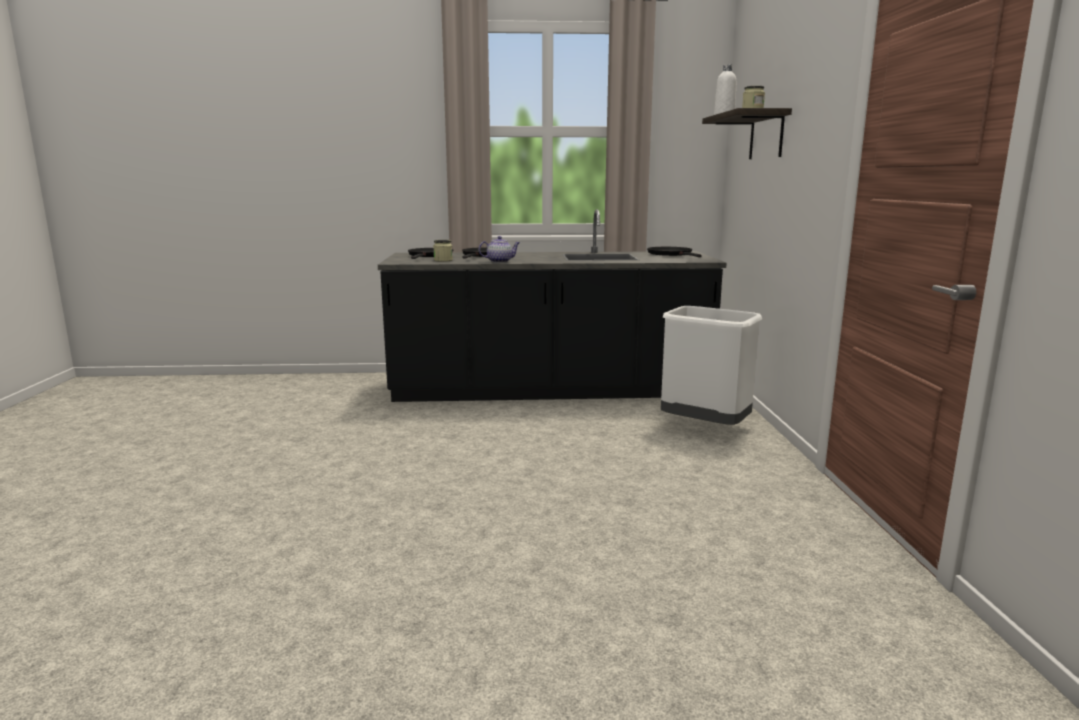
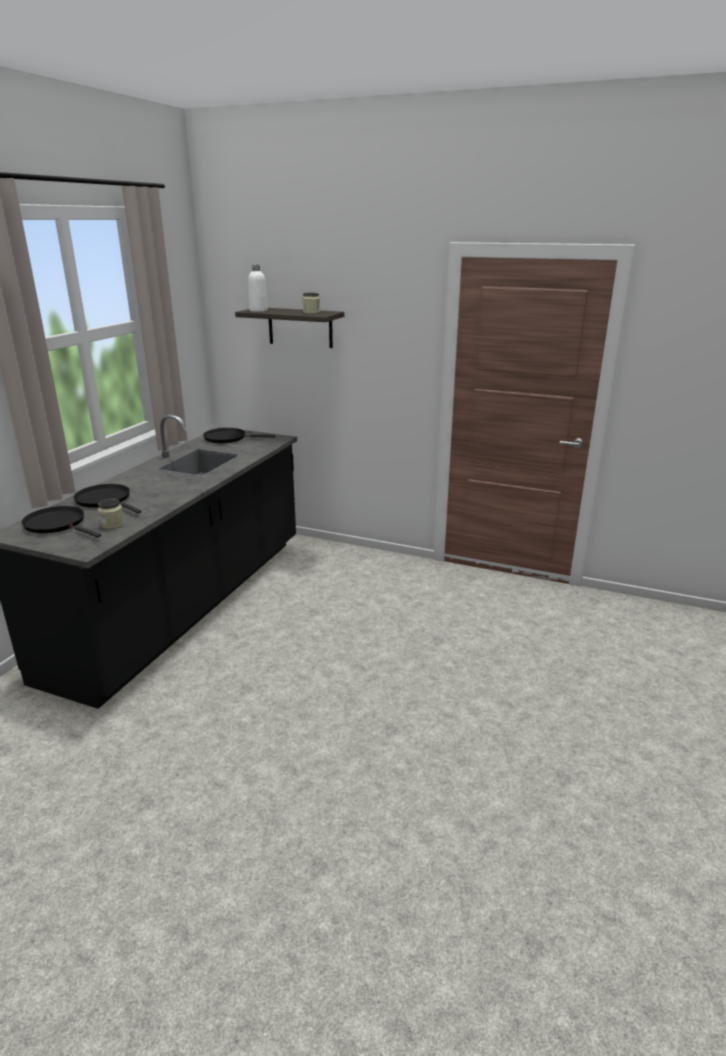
camera: 65 degrees left, 10 degrees up
(500, 261) = (167, 502): teapot -> none
(705, 427) = (342, 568): white trash can -> none

